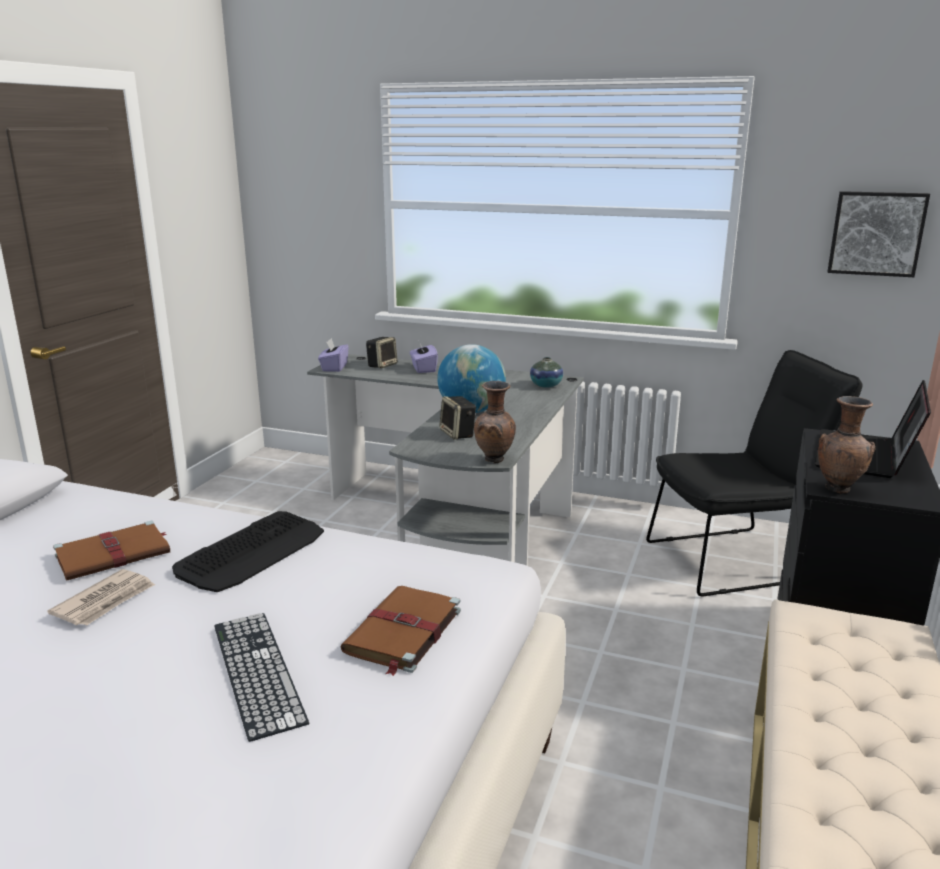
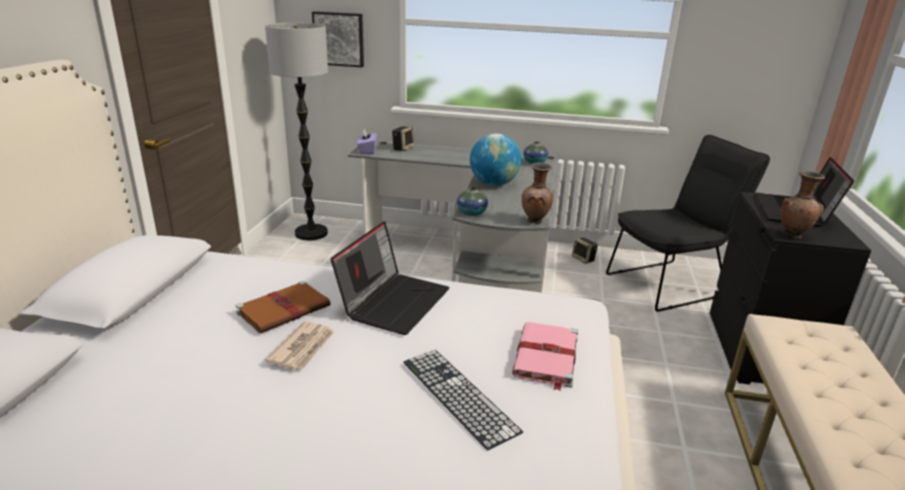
camera: 10 degrees left, 5 degrees up
(252, 552) = (394, 301): keyboard -> laptop
(275, 473) = (311, 233): none -> floor lamp
(402, 632) = (546, 357): brown book -> pink book
(417, 447) = (471, 213): none -> vase
(423, 369) = (436, 151): purple tissue box -> none
(458, 434) = (495, 202): speaker -> speaker (584, 259)
(876, 233) = (771, 51): picture -> picture (339, 39)

